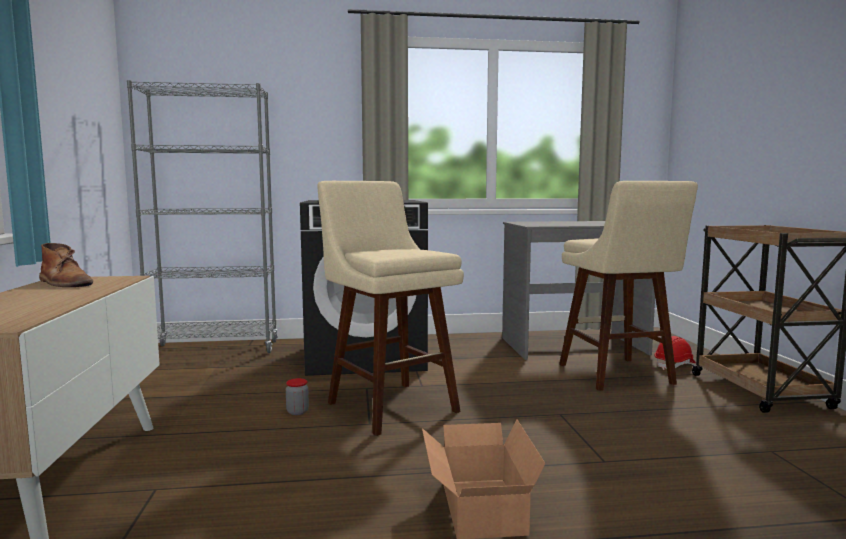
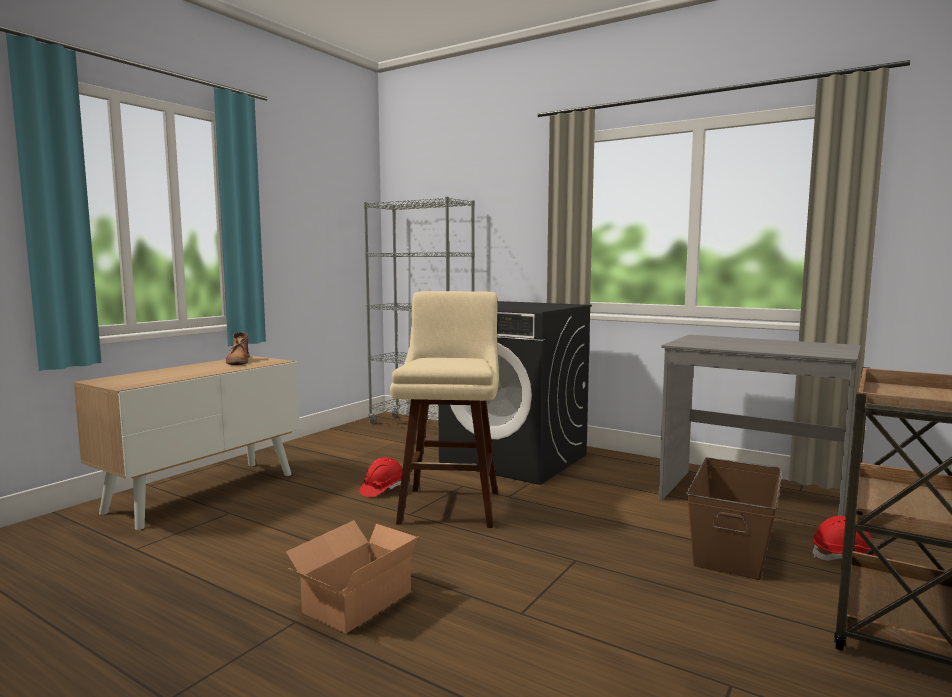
camera: 40 degrees right, 0 degrees up
(297, 412) = (383, 490): jar -> red hard hat
(618, 376) = (731, 546): beige stool -> brown storage box

